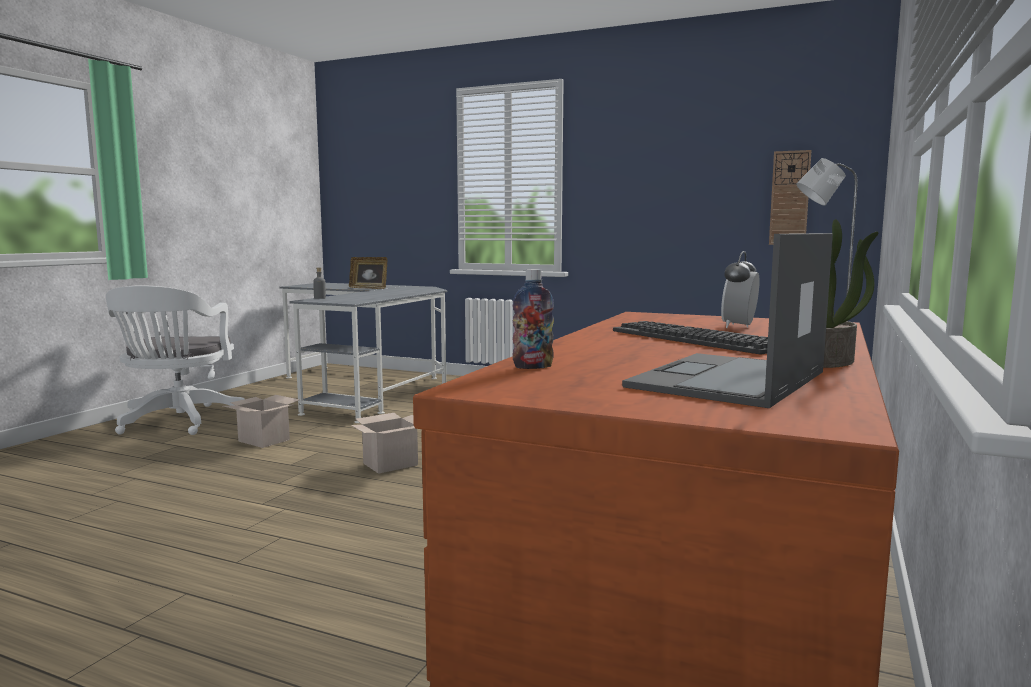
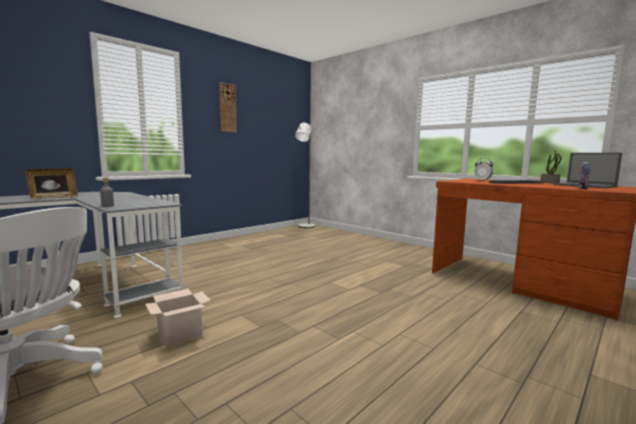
camera: 70 degrees left, 0 degrees up
(391, 464) = (292, 296): cardboard box -> none
(789, 198) = (284, 137): wall clock -> wall clock (227, 108)

